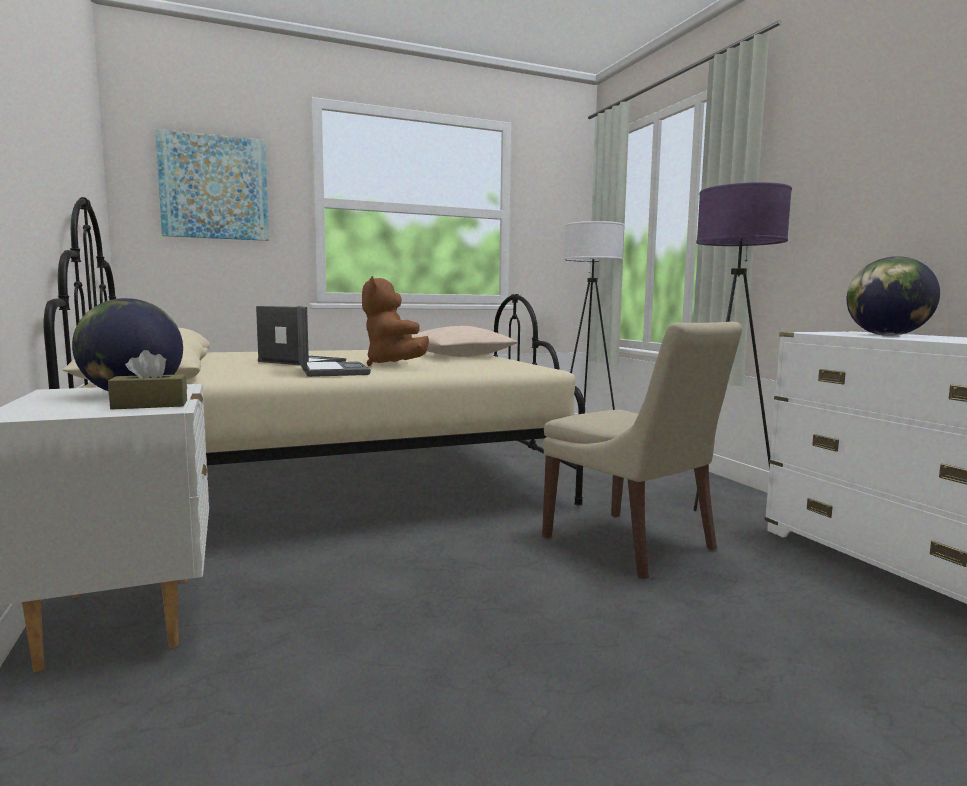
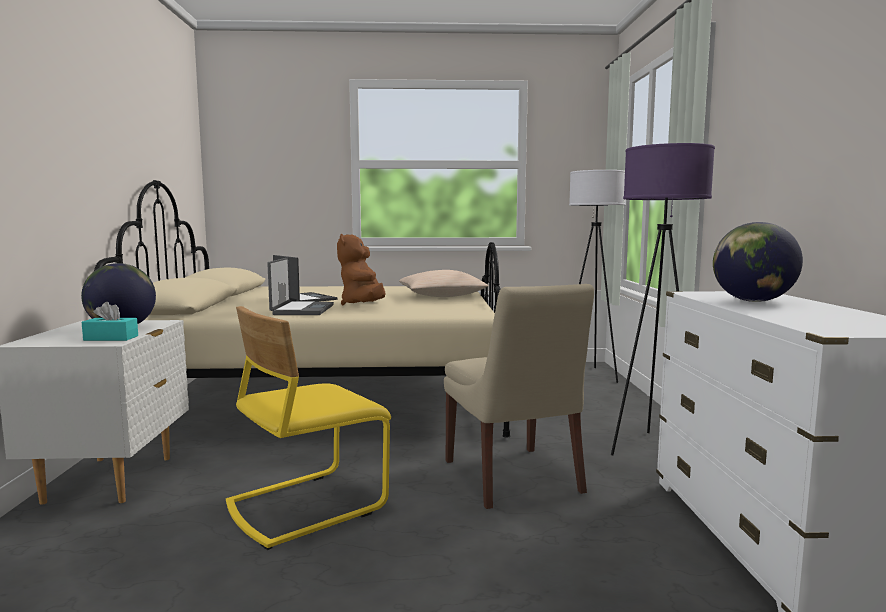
camera: 20 degrees right, 0 degrees up
(150, 405) = (111, 338): brown tissue box -> turquoise tissue box
(214, 187) = (275, 158): picture -> none
(439, 608) = (305, 505): none -> yellow chair

